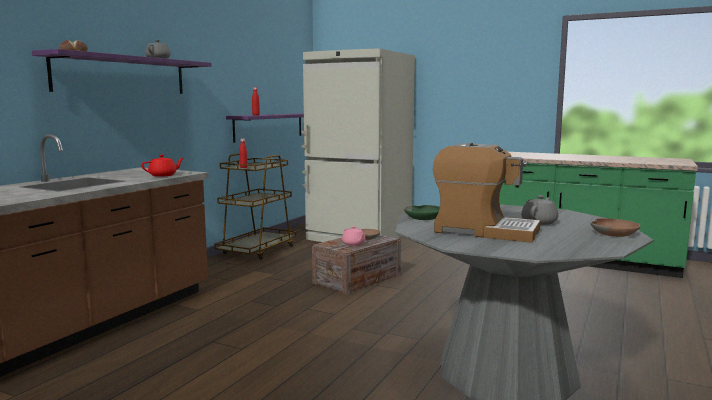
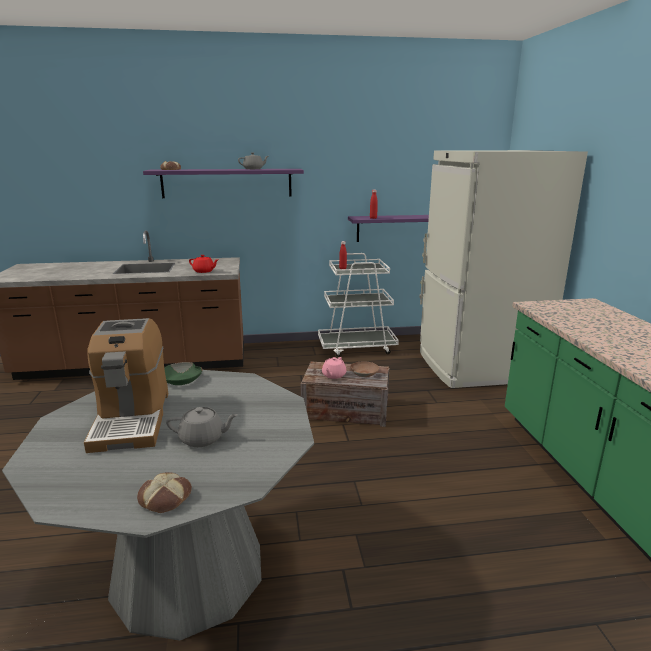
camera: 55 degrees right, 10 degrees up
(257, 251) = (357, 347): brown cart -> white cart
(614, 233) = (166, 498): brown bowl -> bread

